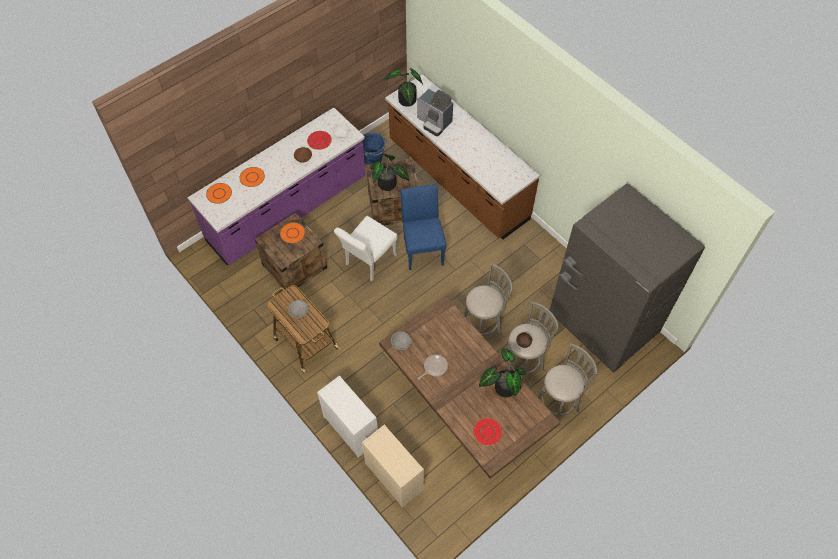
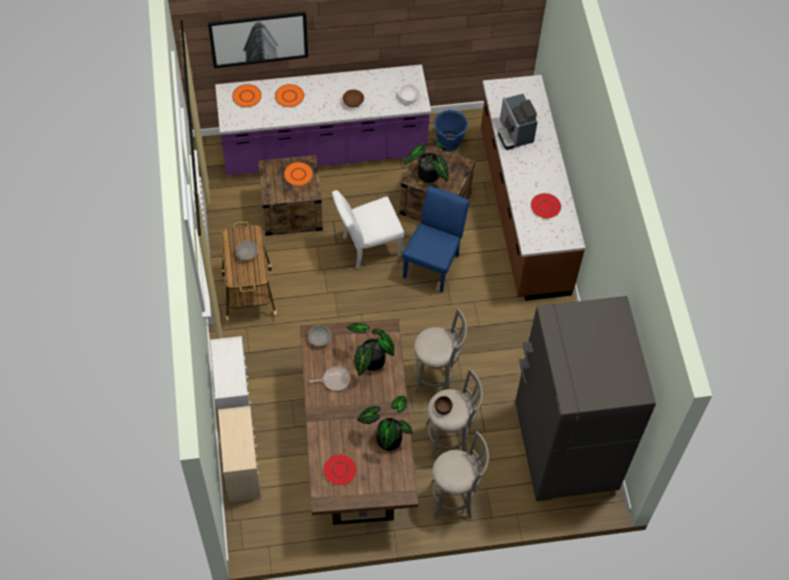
camera: 30 degrees right, 0 degrees up
(209, 141) = (258, 38): none -> picture
(319, 140) = (381, 92): red plate -> red plate (545, 206)
(406, 101) = (501, 96): potted plant -> potted plant (370, 362)

